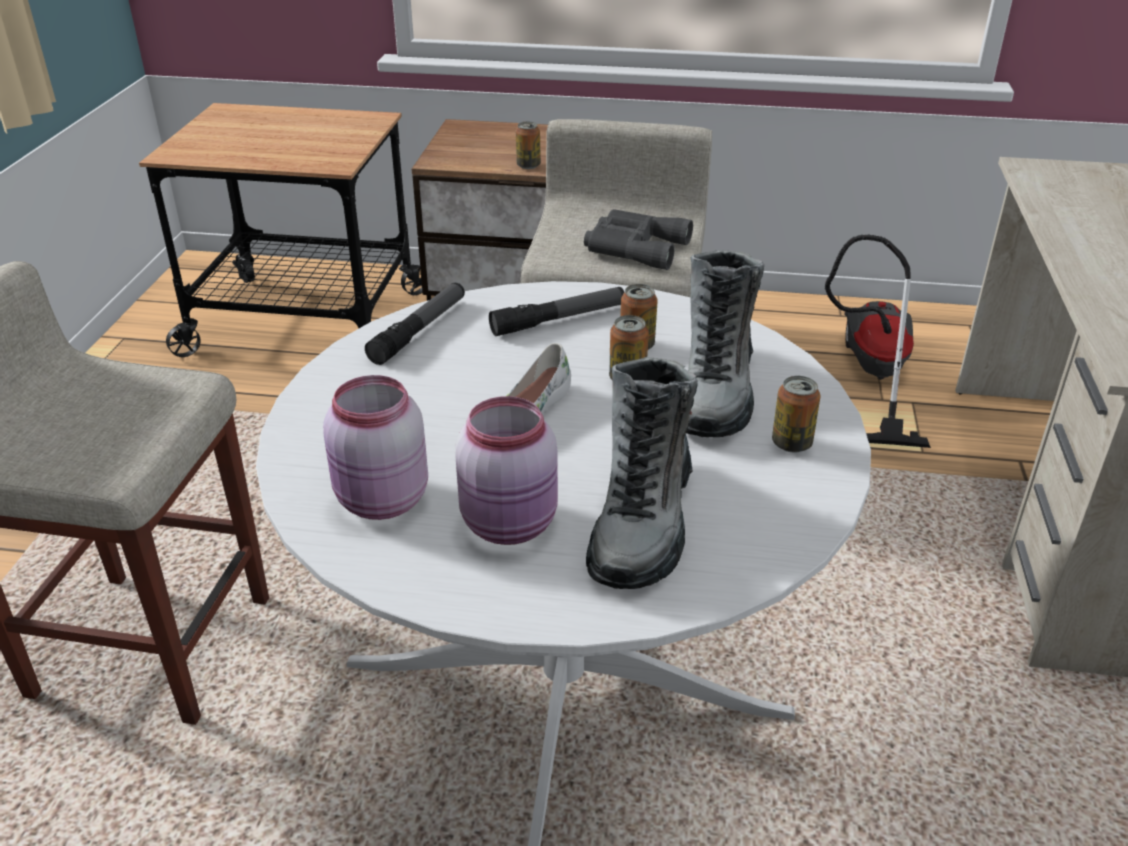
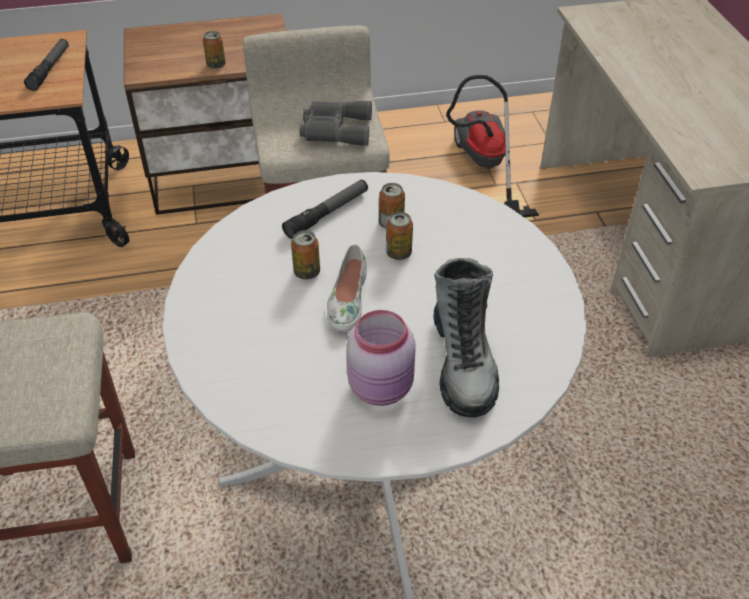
camera: 20 degrees left, 10 degrees up
(381, 501) = (288, 394): pink jar -> none
(419, 331) = (233, 246): flashlight -> flashlight (50, 69)
(715, 391) = (460, 249): boot -> none
(791, 443) = (525, 279): can -> can (307, 272)

